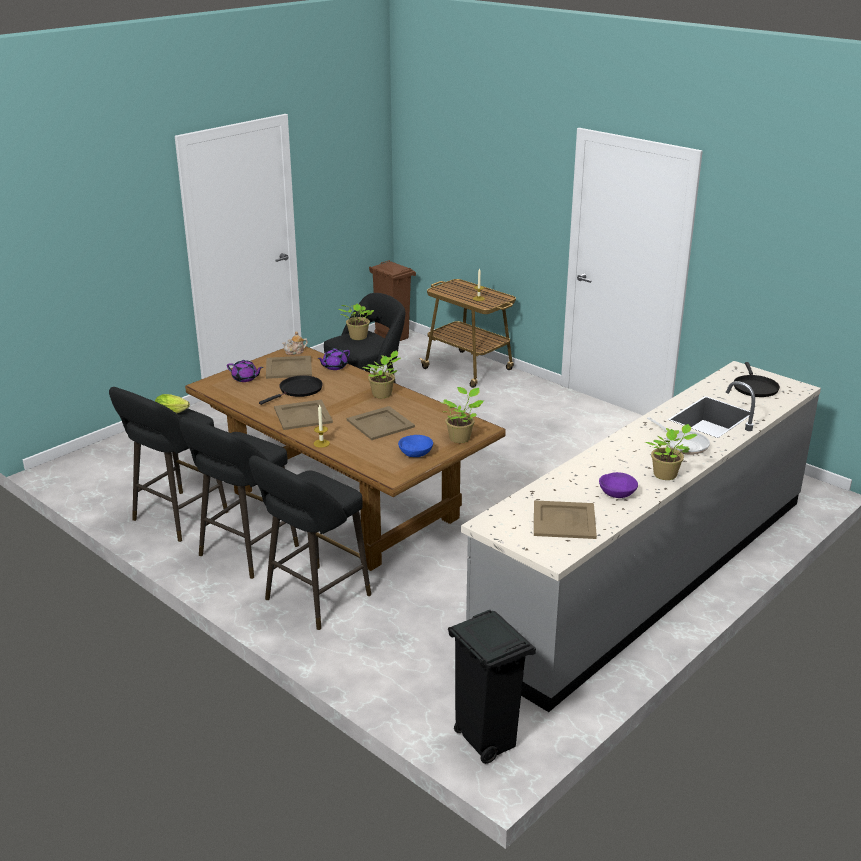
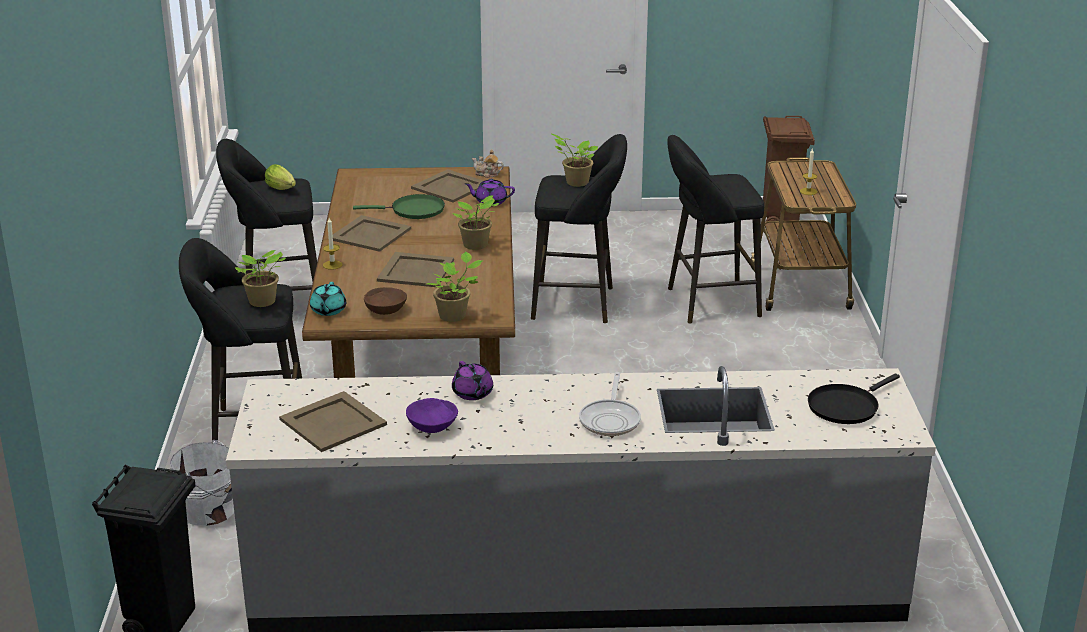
camera: 45 degrees right, 0 degrees up
(244, 553) = (274, 363): black stool -> black stool (707, 303)
(245, 378) = (394, 182): purple teapot -> purple teapot (473, 393)
(298, 390) = (414, 210): black frying pan -> green frying pan
(381, 470) = (328, 310): none -> turquoise teapot
(382, 661) = (210, 510): none -> white bucket
(416, 454) = (385, 311): blue bowl -> brown bowl
(667, 475) = (520, 437): potted plant -> potted plant (262, 302)

